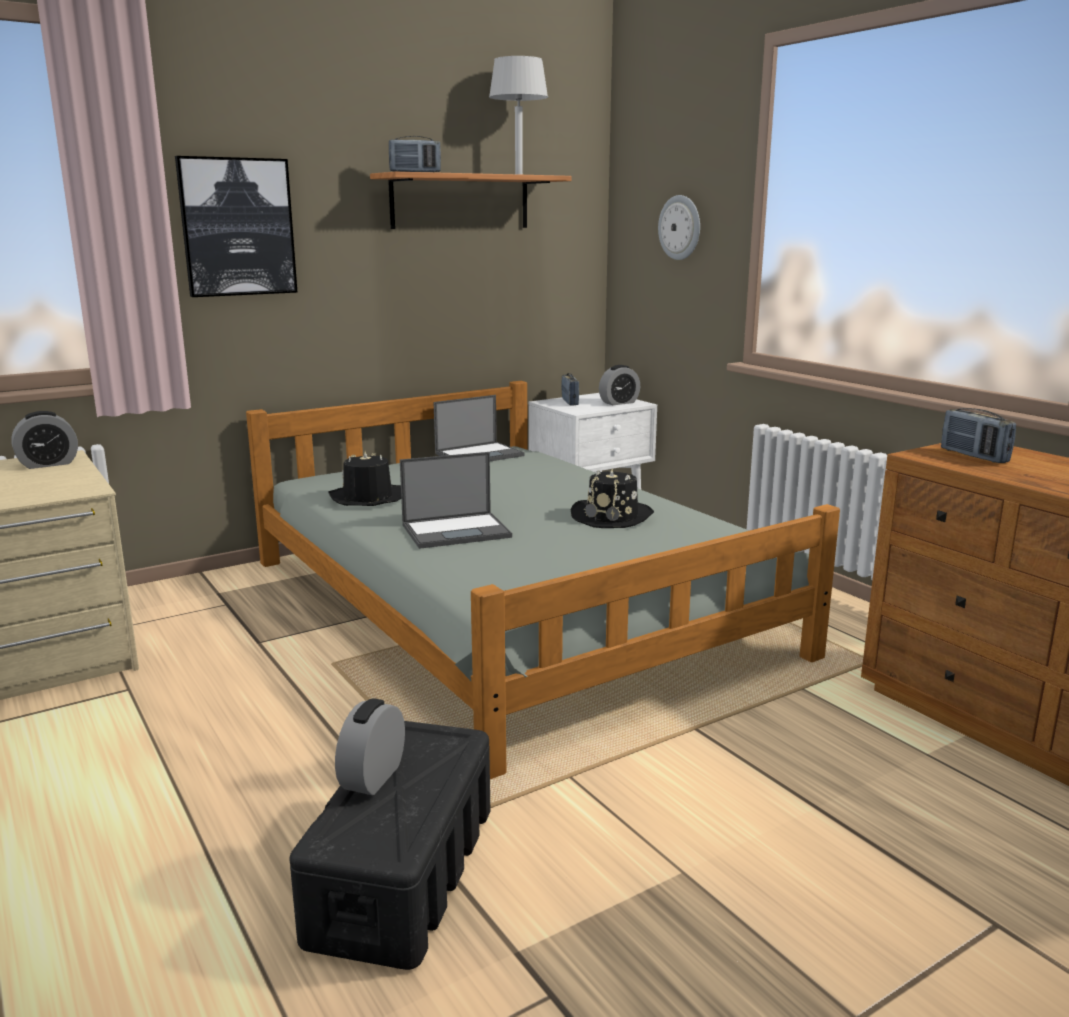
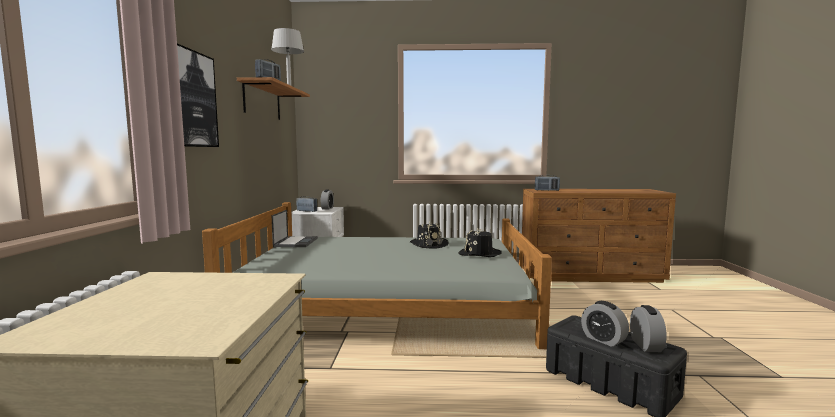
camera: 55 degrees left, 10 degrees down
(48, 464) = (169, 281): alarm clock -> alarm clock (645, 345)
(367, 498) = (316, 266): black hat -> black hat (479, 254)
(457, 531) = (402, 262): laptop -> none
(680, 227) = (352, 123): wall clock -> none

